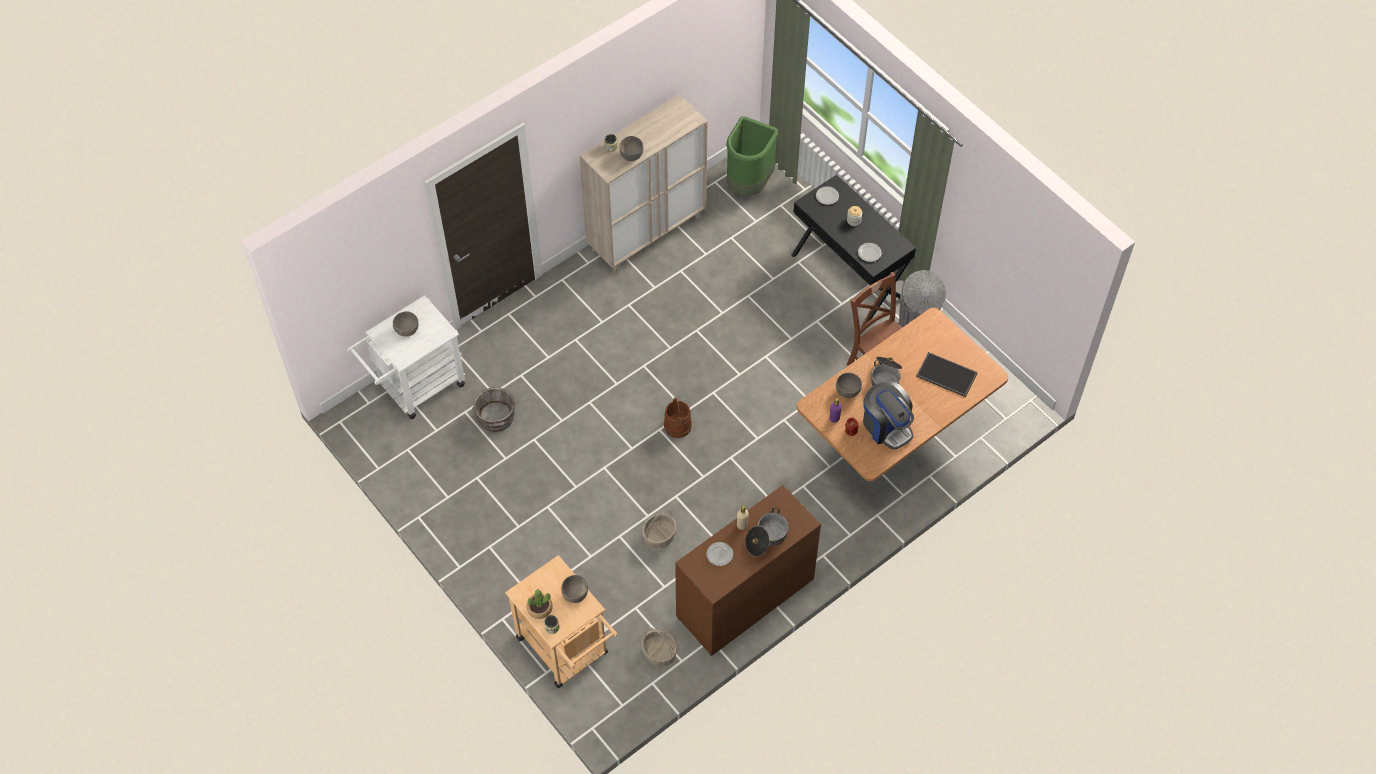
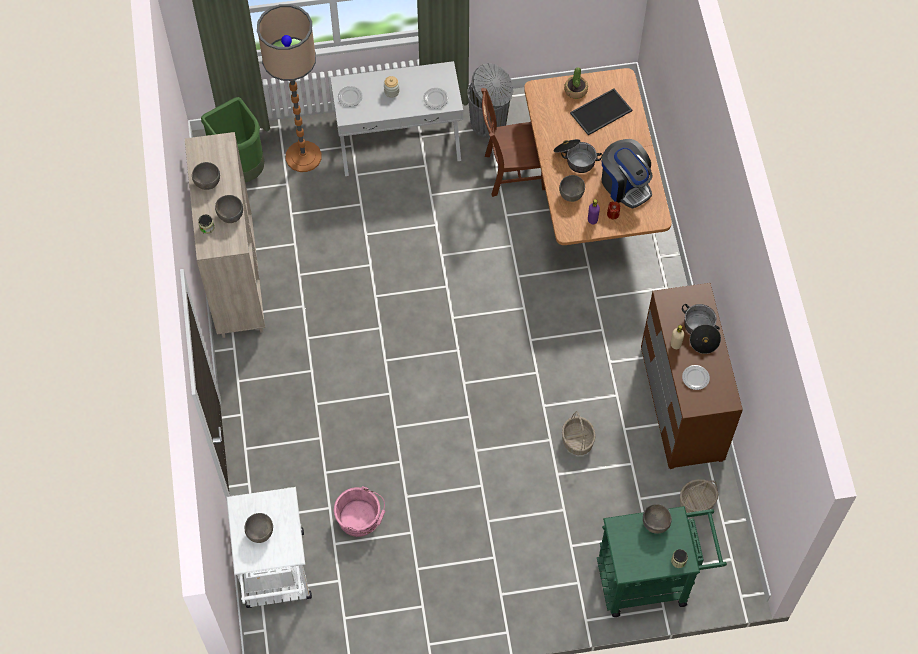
camera: 60 degrees left, 5 degrees up
(496, 418) = (361, 519): grey bucket -> pink bucket
(540, 608) = (652, 562): potted plant -> potted plant (576, 90)
(567, 651) = (651, 579): beige cart -> green cart
(650, 127) = (207, 183): none -> grey bowl
(678, 426) = (470, 365): brown bucket -> none
(788, 219) = (303, 156): none -> floor lamp
(848, 276) = (399, 144): black console table -> white console table
(886, 426) = (625, 185): coffee machine -> coffee machine turned 60 degrees clockwise

